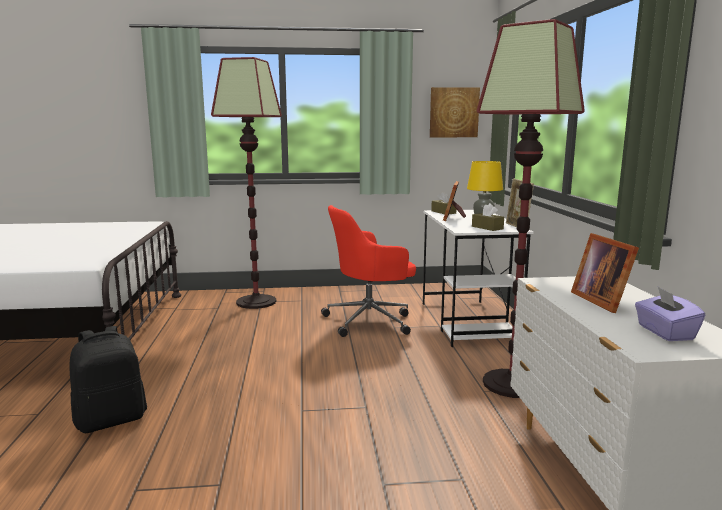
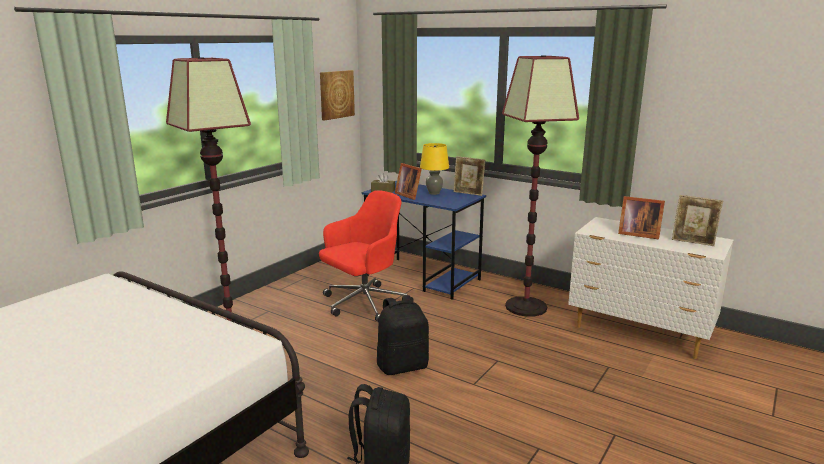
camera: 50 degrees left, 5 degrees up
(289, 370) = (403, 366): none -> black backpack
(370, 320) = (363, 304): red office chair -> red office chair turned 150 degrees counterclockwise
(468, 322) = (423, 278): white desk -> blue desk
(487, 228) = (456, 199): brown tissue box -> none
(664, 332) = (693, 242): purple tissue box -> picture frame

